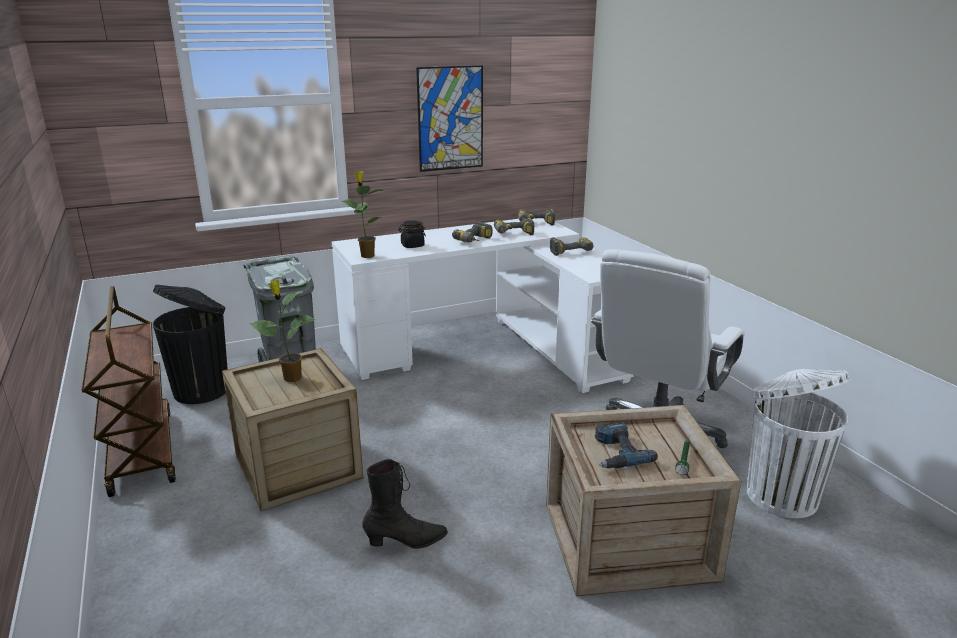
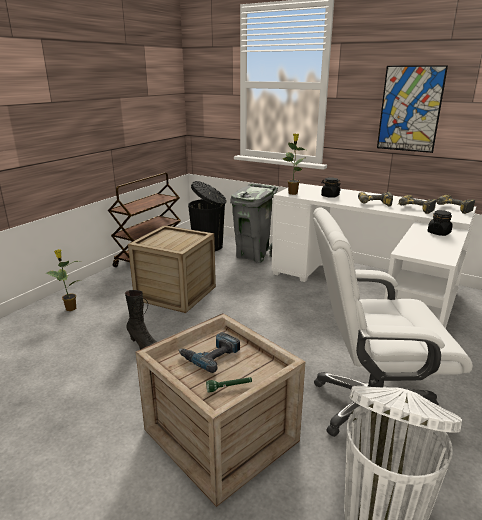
camera: 55 degrees right, 0 degrees up
(291, 378) = (176, 239): potted plant -> potted plant (70, 308)
(569, 251) = (439, 233): power drill -> black jar

